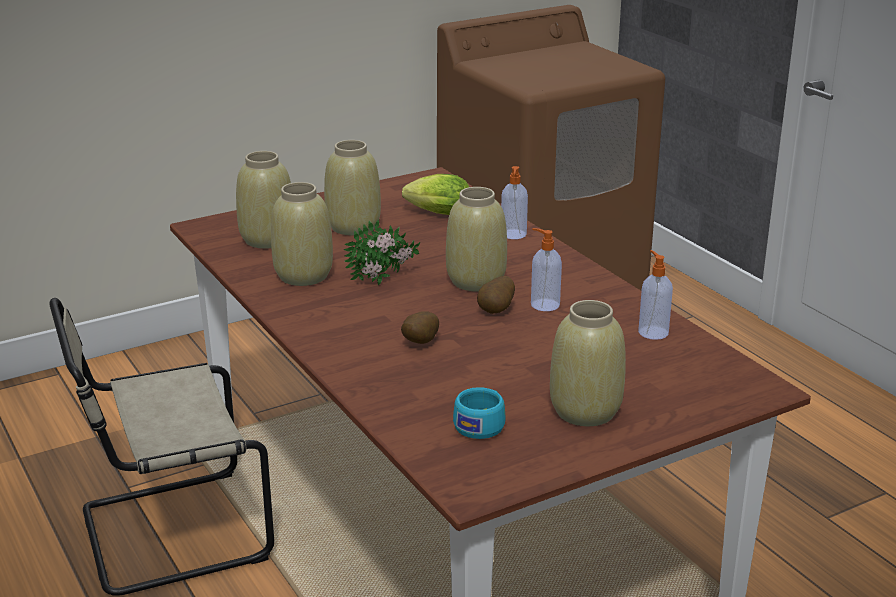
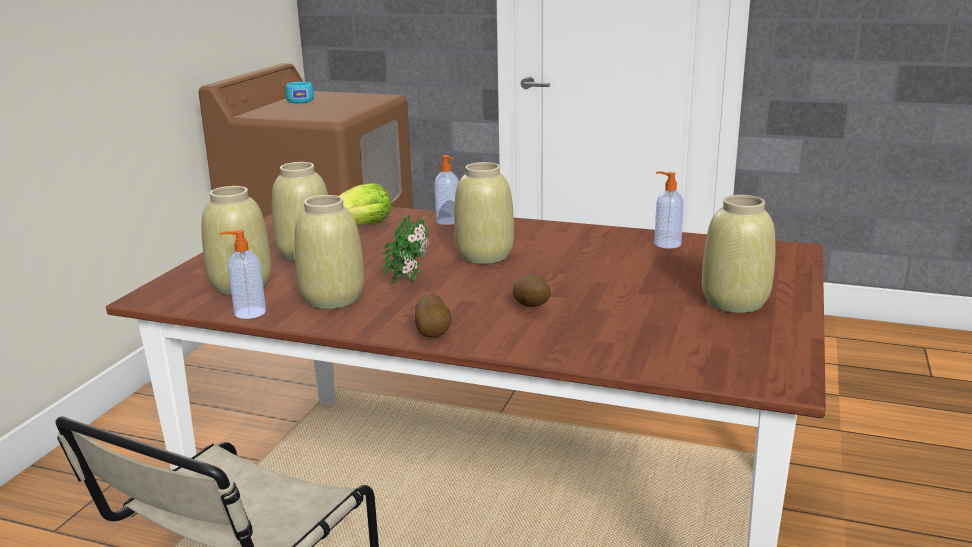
camera: 40 degrees left, 5 degrees down
(482, 424) = (693, 338): turquoise cup -> turquoise cup (300, 100)
(497, 310) = (540, 267): potato -> potato (433, 334)
(544, 304) = (564, 253): soap dispenser -> soap dispenser (248, 312)

